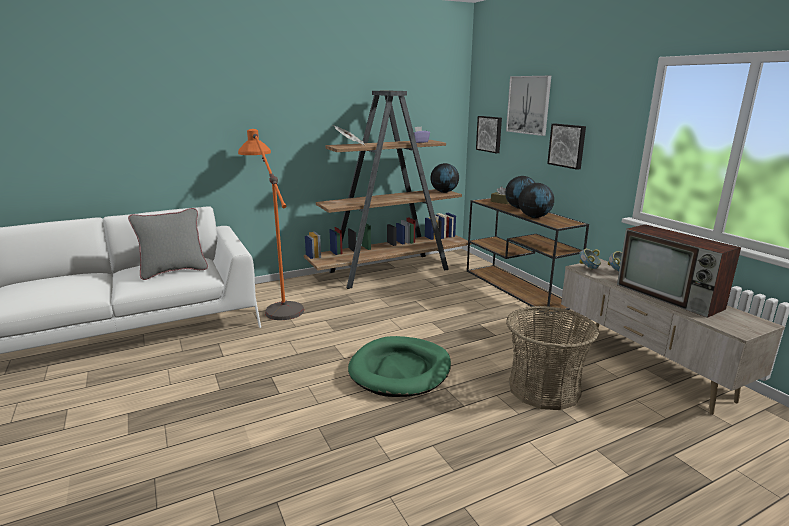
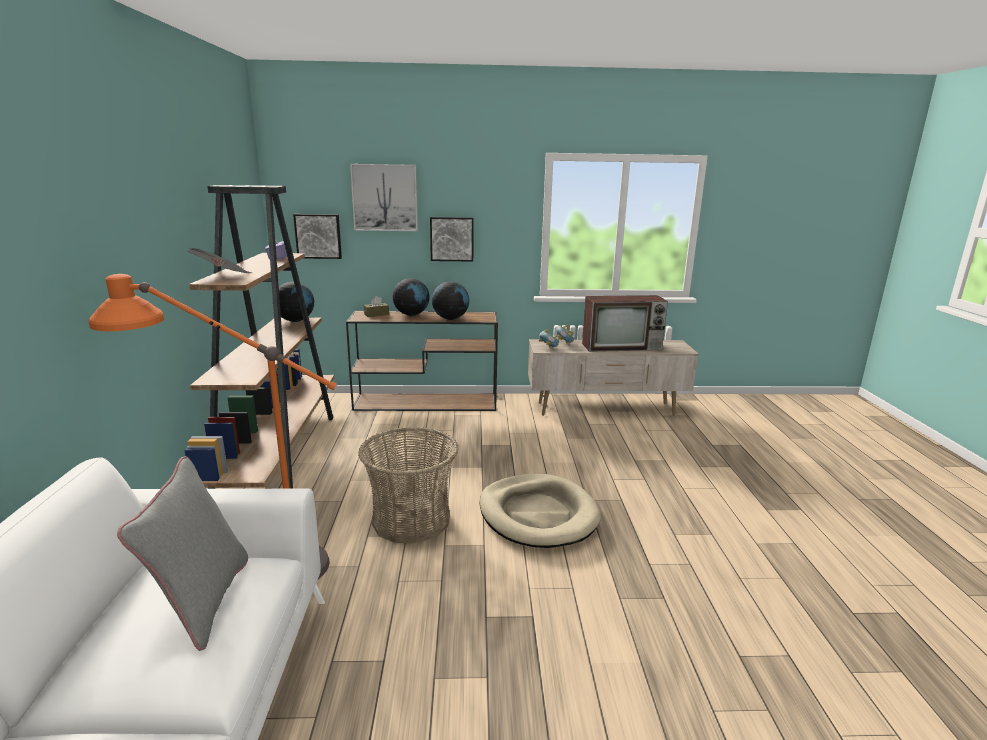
camera: 65 degrees left, 0 degrees up
(400, 370) = (538, 514): green dog bed -> beige dog bed
(544, 388) = (614, 456): basket -> basket (411, 519)

